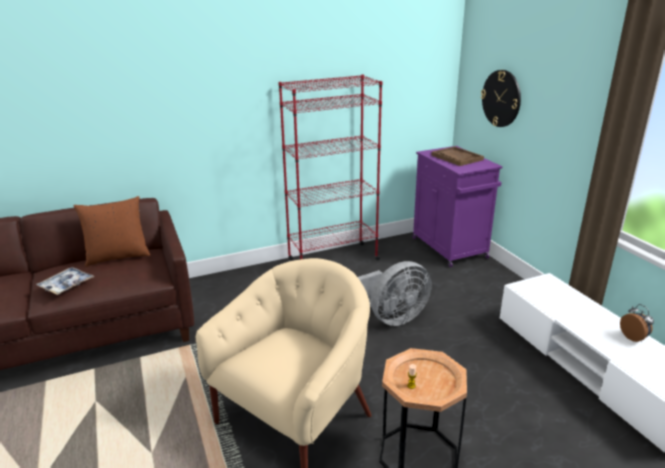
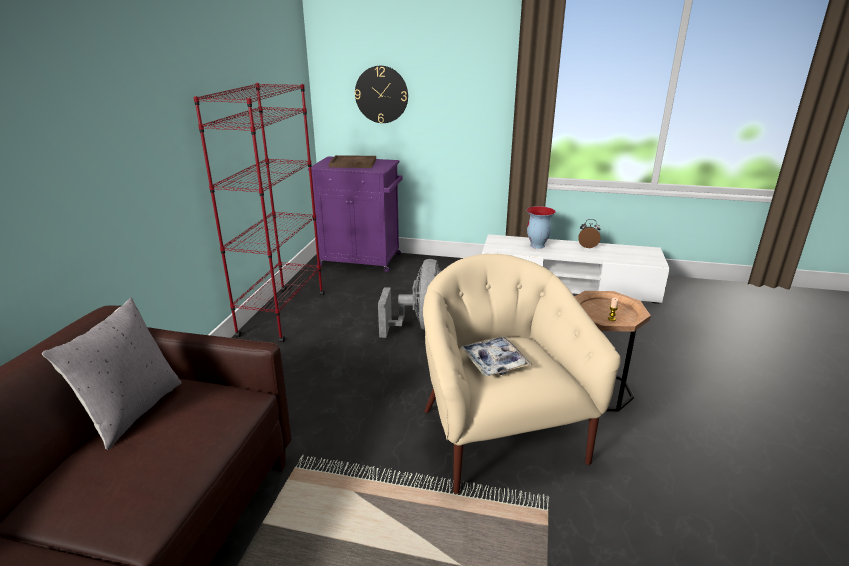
camera: 55 degrees left, 0 degrees up
(66, 285) = (138, 482): tray -> tray (494, 362)
(118, 256) = (132, 411): brown pillow -> grey pillow
(574, 307) = (537, 246): none -> vase

